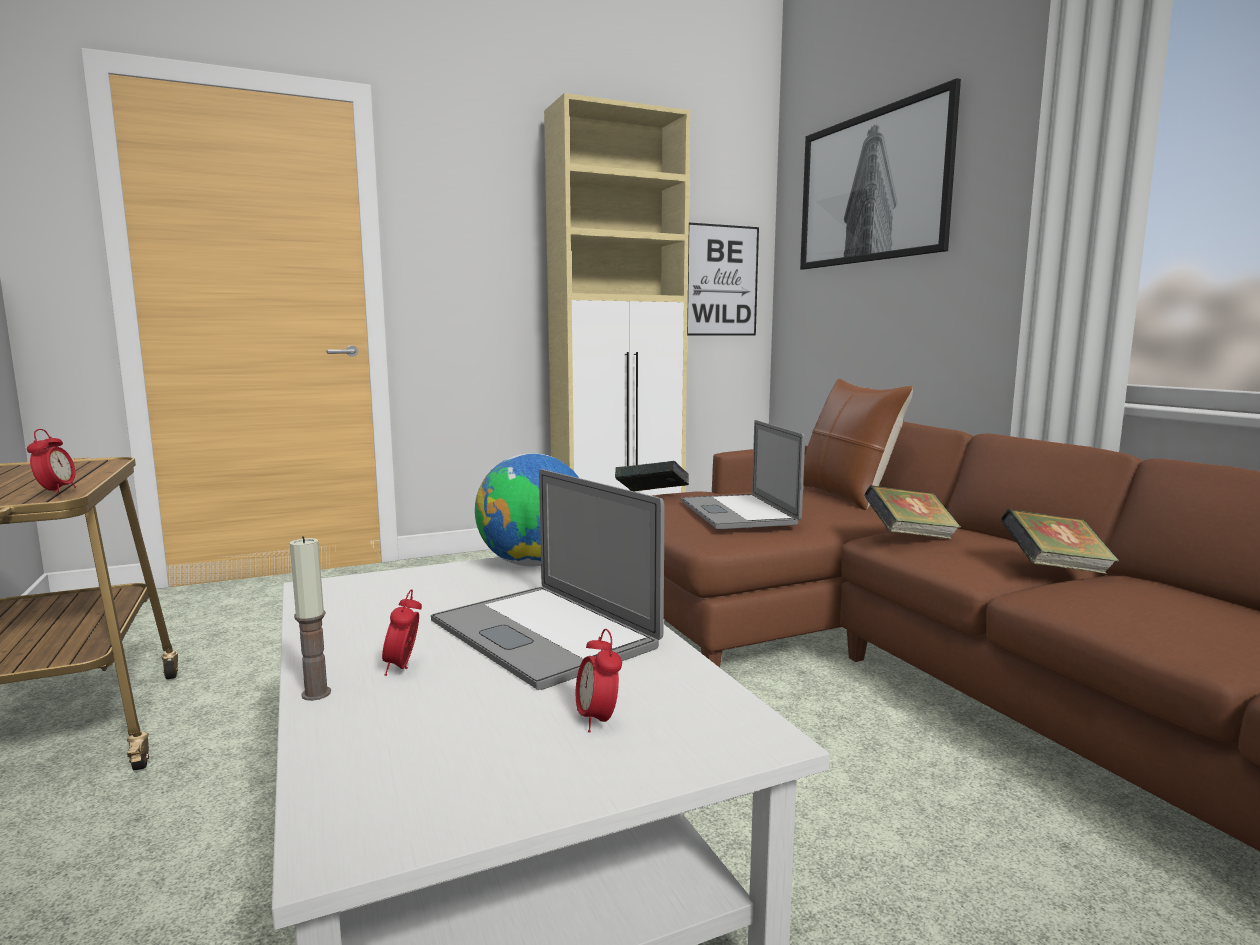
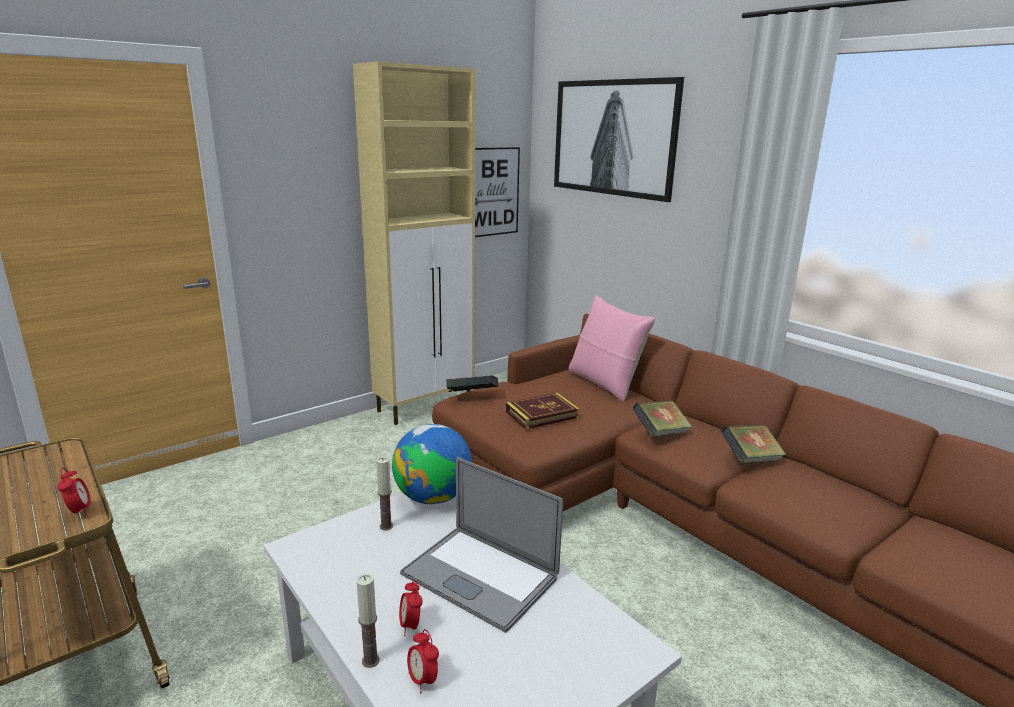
camera: 15 degrees left, 10 degrees up
(450, 581) = (386, 526): none -> candle
(597, 720) = (552, 653): alarm clock -> alarm clock (423, 680)
(737, 512) = (542, 414): laptop -> book
(846, 495) = (605, 383): brown pillow -> pink pillow

